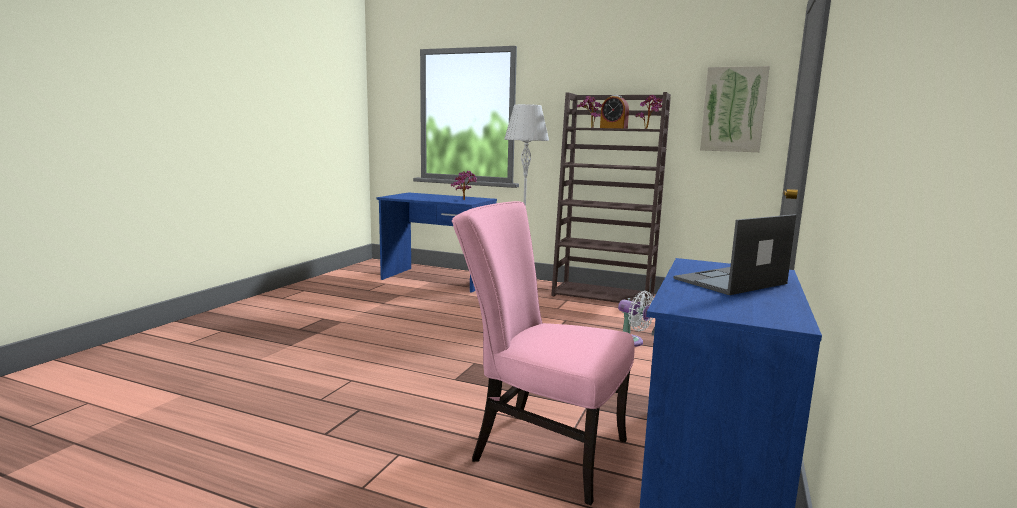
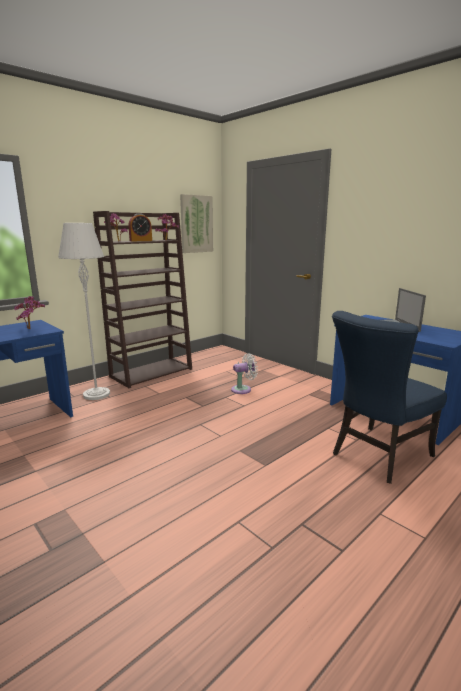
camera: 65 degrees left, 5 degrees up
(540, 449) = (377, 456): pink chair -> blue chair

